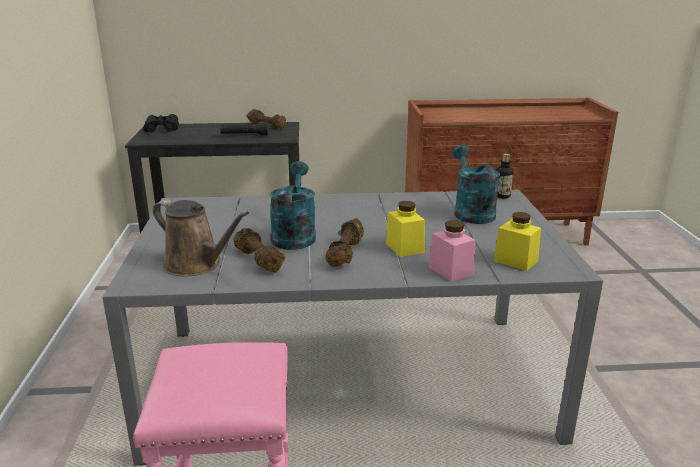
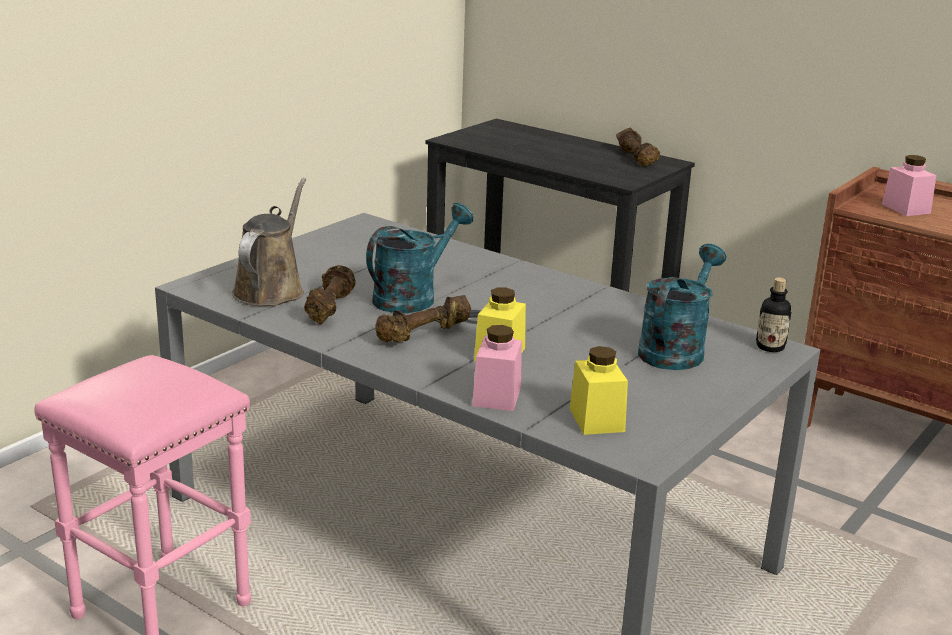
camera: 40 degrees right, 0 degrees up
(161, 129) = (499, 130): black binoculars -> none
(196, 264) = (271, 289): brown watering can -> brown watering can turned 150 degrees counterclockwise
(244, 135) = (581, 163): black flashlight -> none
(448, 115) = (905, 209): none -> pink jar

